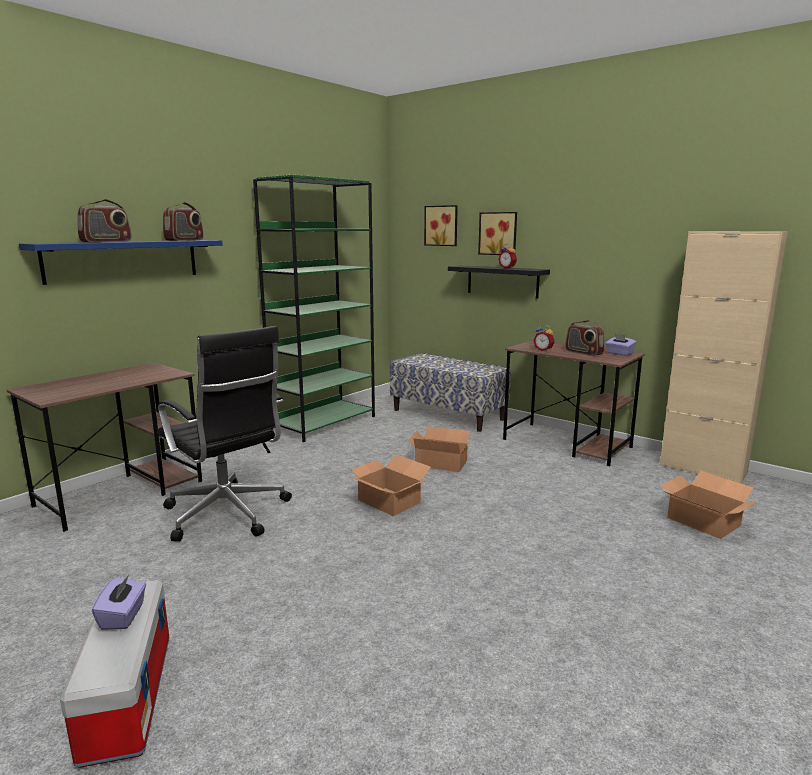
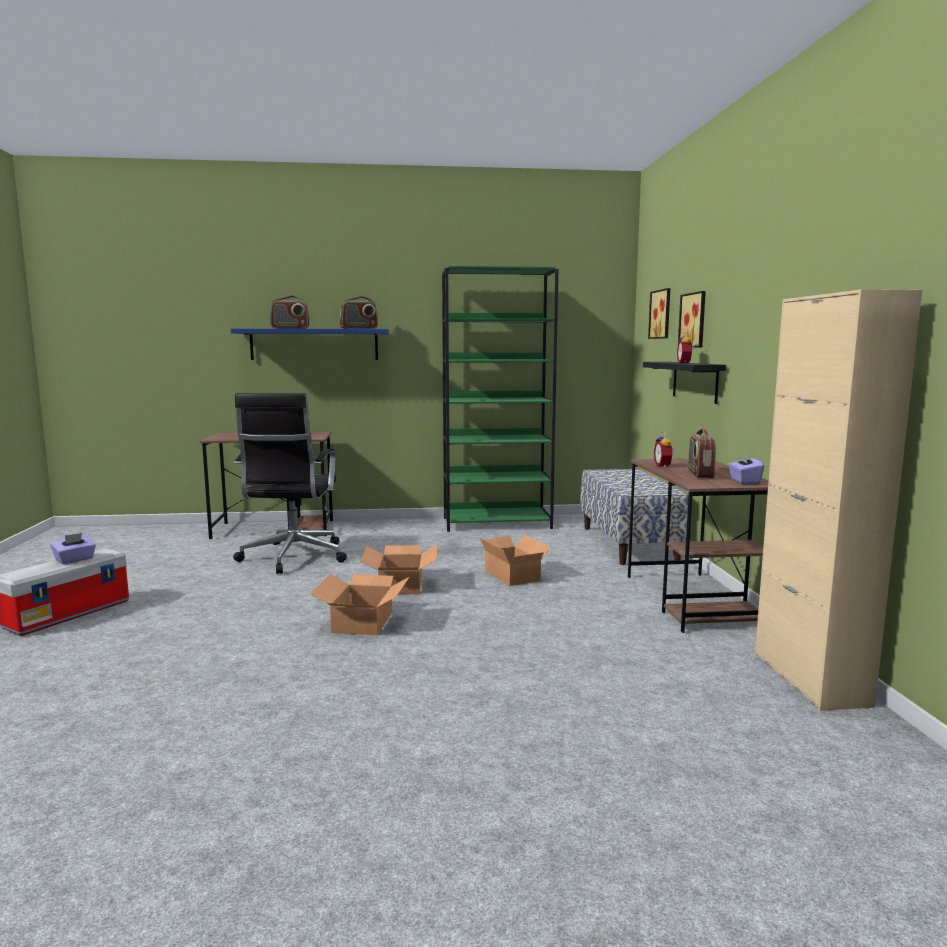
camera: 45 degrees right, 5 degrees down
(703, 521) = (643, 711): cardboard box -> cardboard box (363, 622)

